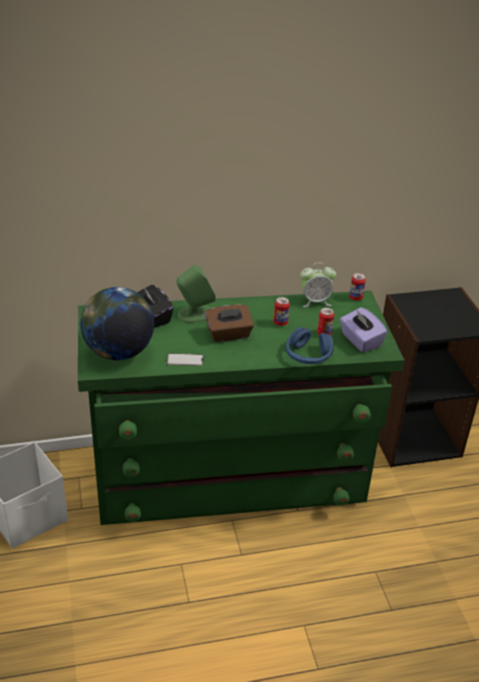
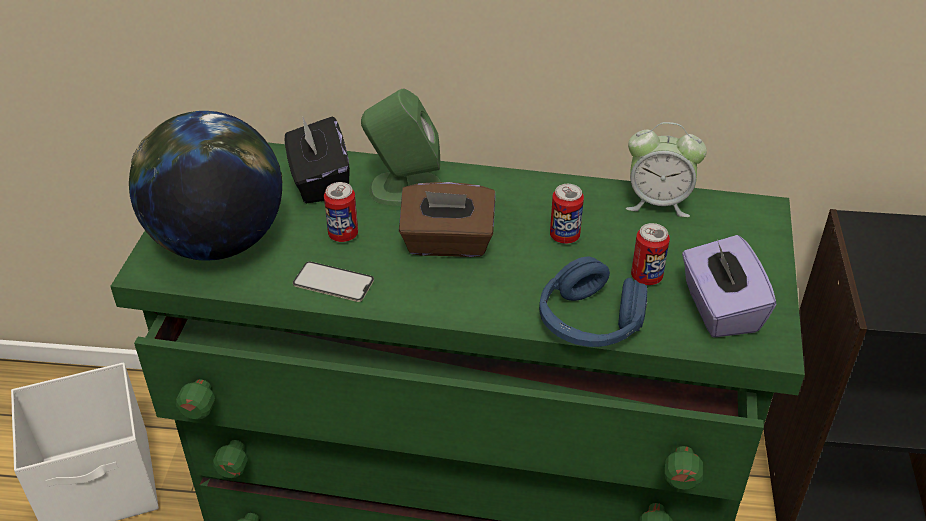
camera: 20 degrees right, 5 degrees up
(355, 298) = (748, 209): can -> can (343, 234)

